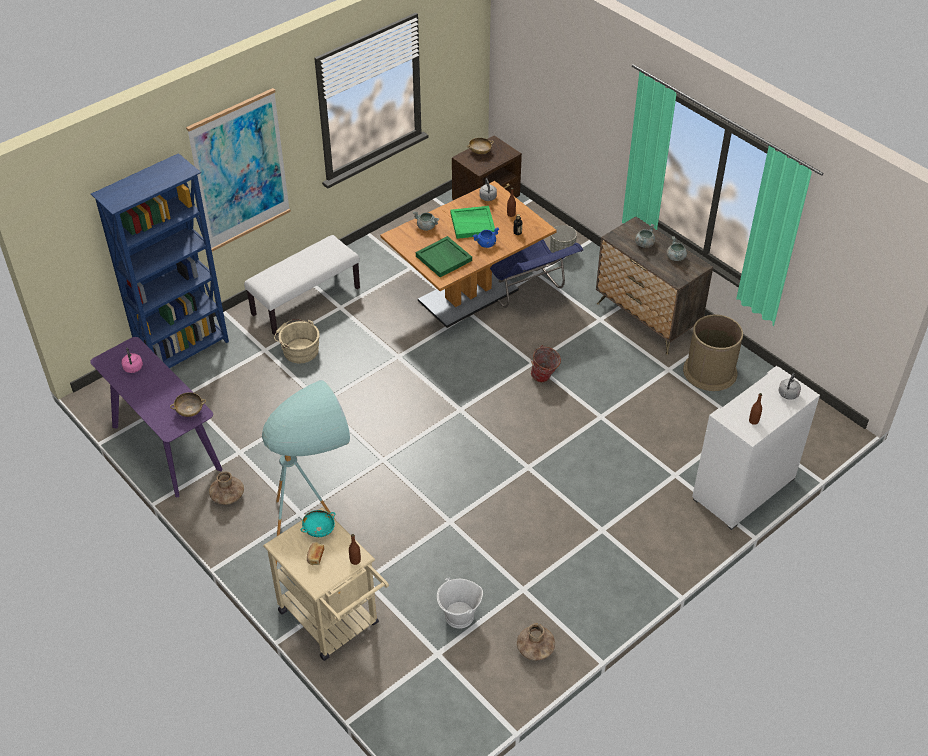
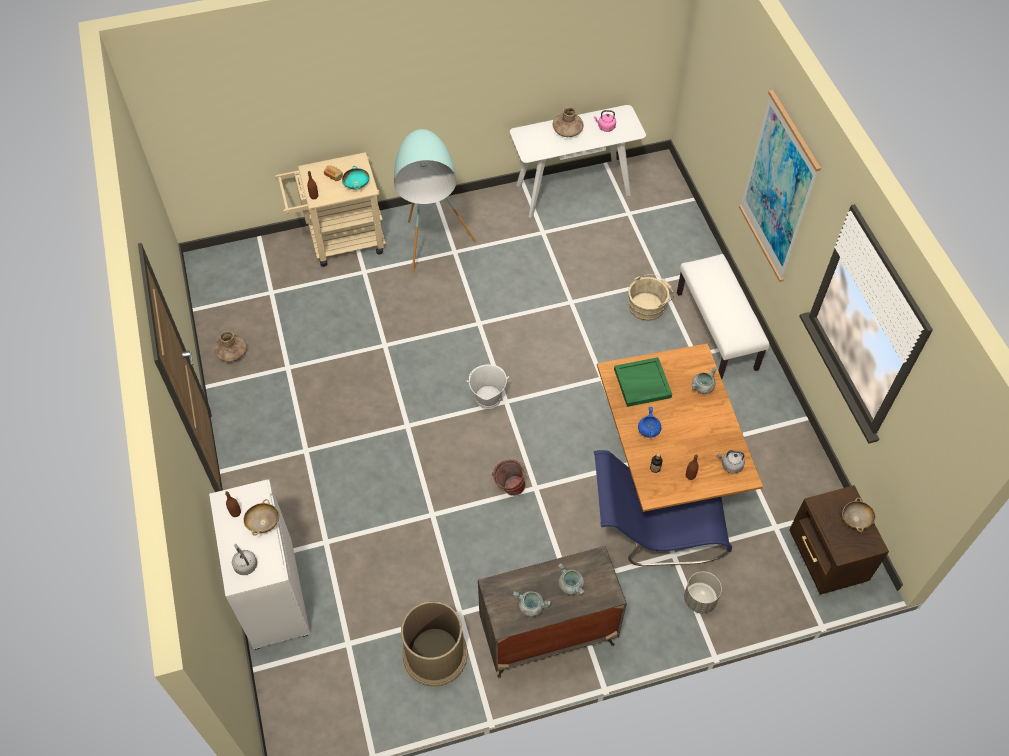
camera: 115 degrees right, 10 degrees up
(166, 448) = (573, 189): purple console table -> white console table
(185, 352) = (684, 226): blue bookcase -> none
(190, 411) = (535, 149): beige bowl -> beige bowl (263, 523)
(227, 496) = (499, 213): brown vase -> brown vase (567, 131)
(459, 616) = (292, 317): white bucket -> white bucket (487, 398)
(473, 223) = (689, 432): green tray -> none

